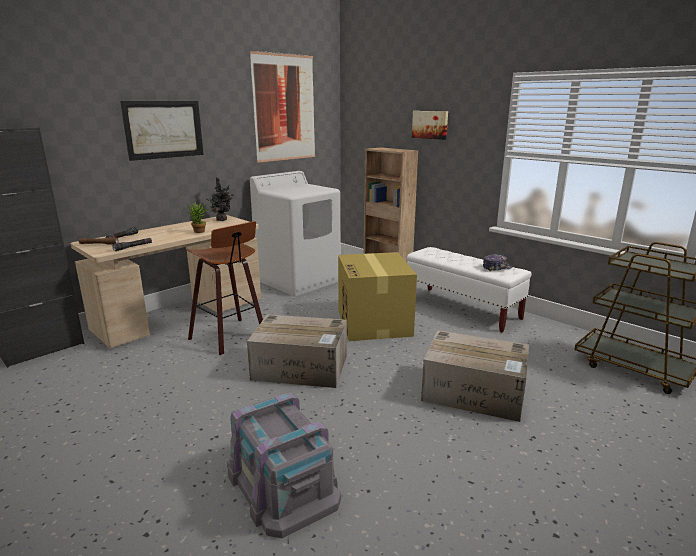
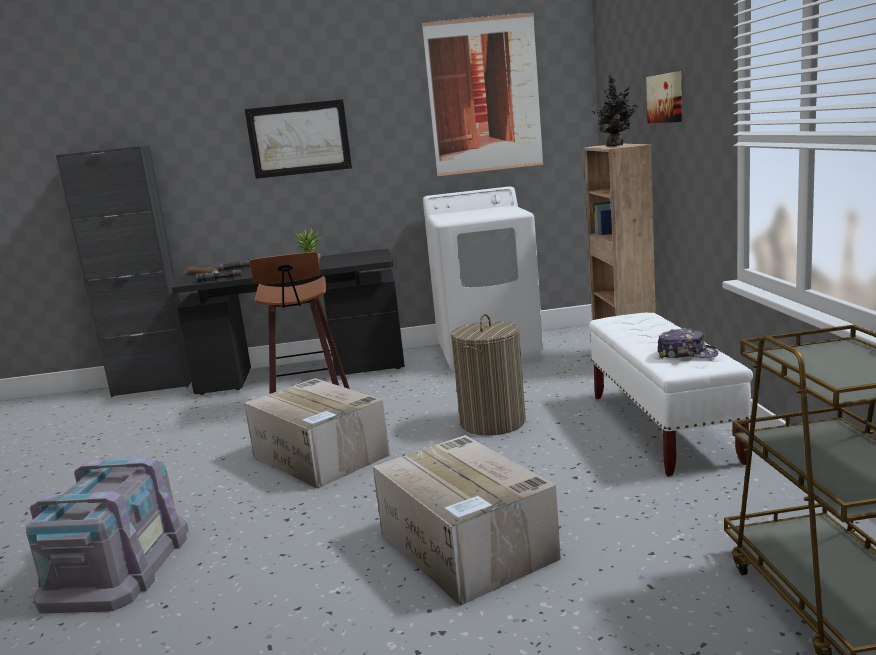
camera: 40 degrees right, 5 degrees down
(181, 315) = (303, 373): beige desk -> black desk
(222, 220) = (367, 254): potted plant -> potted plant (616, 146)
(374, 323) = (493, 422): cardboard box -> laundry basket

